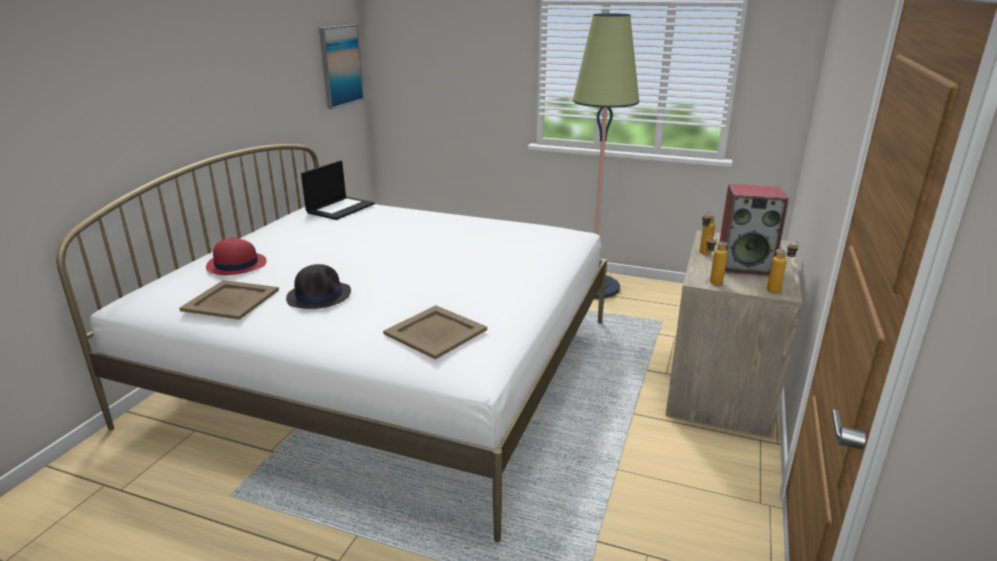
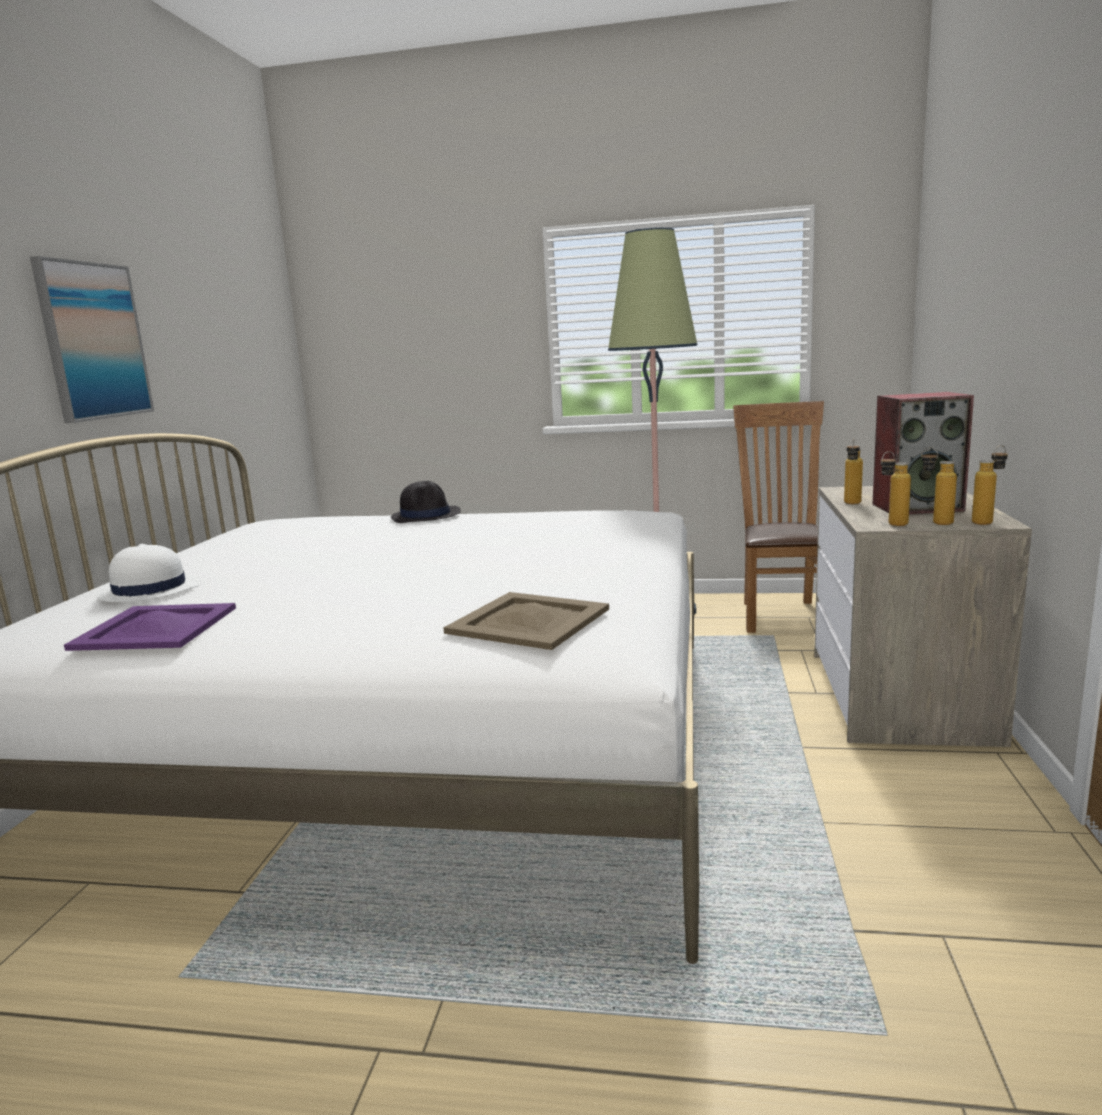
camera: 10 degrees left, 10 degrees down
(231, 300) = (156, 628): beige tray -> purple tray
(236, 265) = (149, 590): red hat -> white hat
(319, 295) = (309, 606): black hat -> black hat (426, 516)
(340, 66) = (267, 339): picture -> picture (93, 341)
(340, 208) = (293, 521): laptop -> none
(678, 303) = (782, 614): none -> brown chair
(742, 284) = (935, 522): none -> bottle

